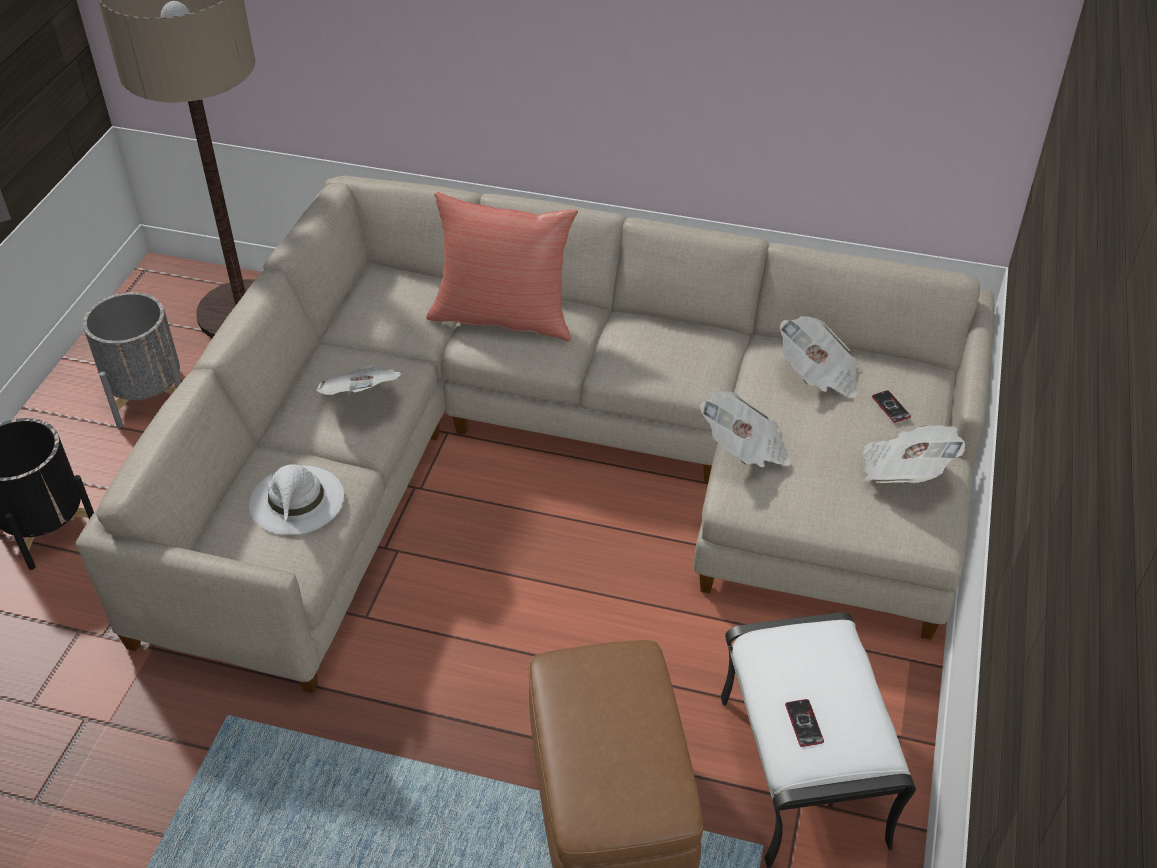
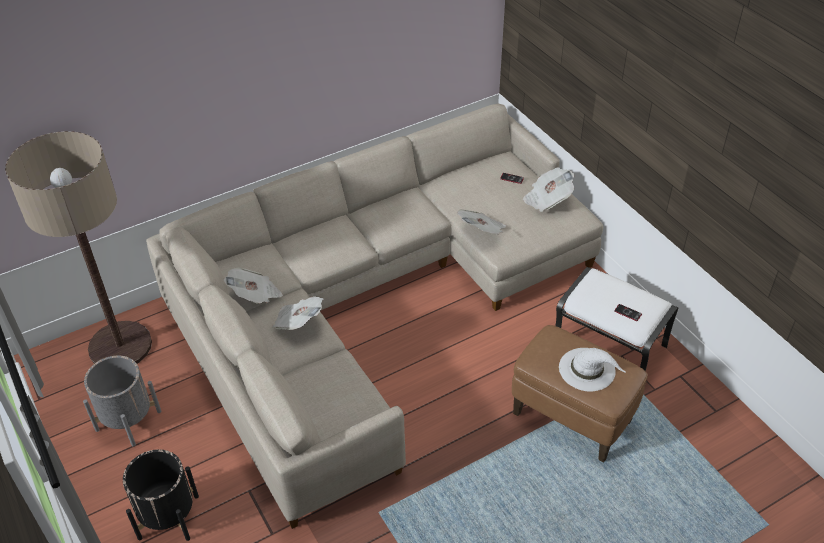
camera: 45 degrees left, 0 degrees up
(297, 501) = (335, 385): white hat -> white hat (588, 369)
(503, 317) = (309, 246): red pillow -> none
(818, 375) = (471, 184): newspaper -> newspaper (255, 296)

